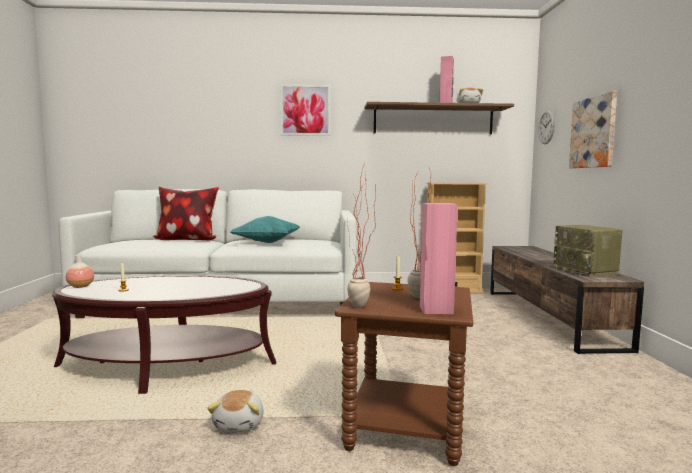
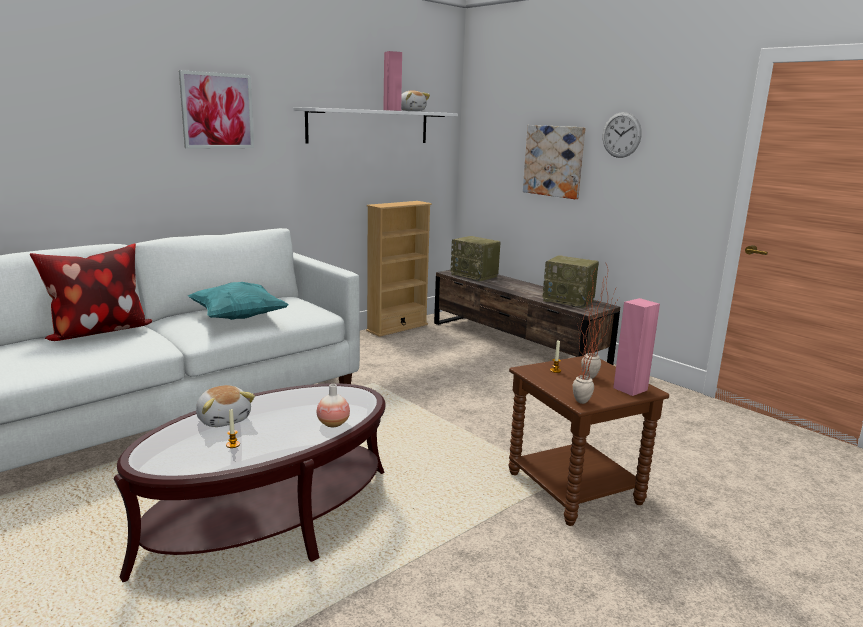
camera: 40 degrees left, 10 degrees up
(80, 286) = (155, 457): vase -> vase (333, 424)
(240, 424) = (462, 543): plush toy -> plush toy (224, 419)
(433, 120) = (369, 126): brown shelf -> white shelf
(524, 250) = (475, 275): none -> radio
(546, 127) = (483, 139): wall clock -> wall clock (621, 135)

